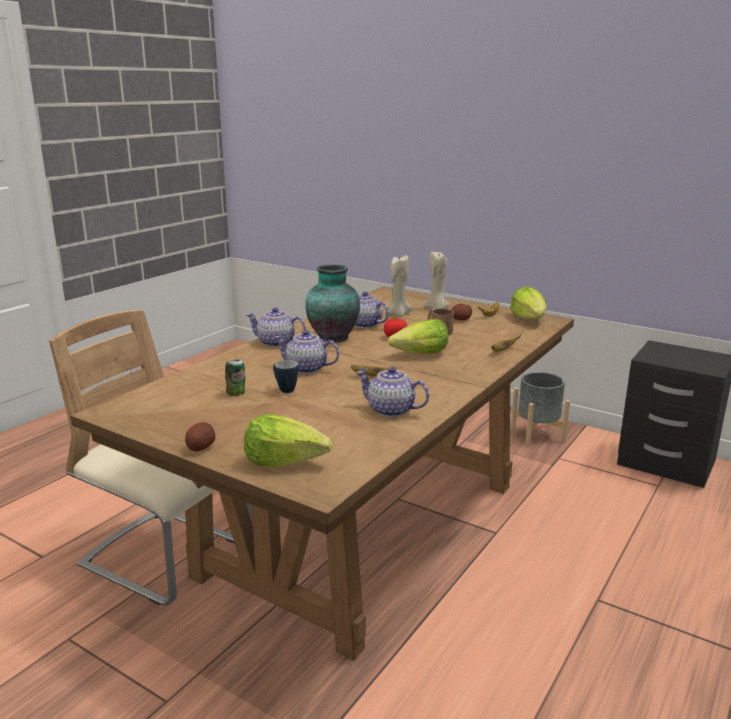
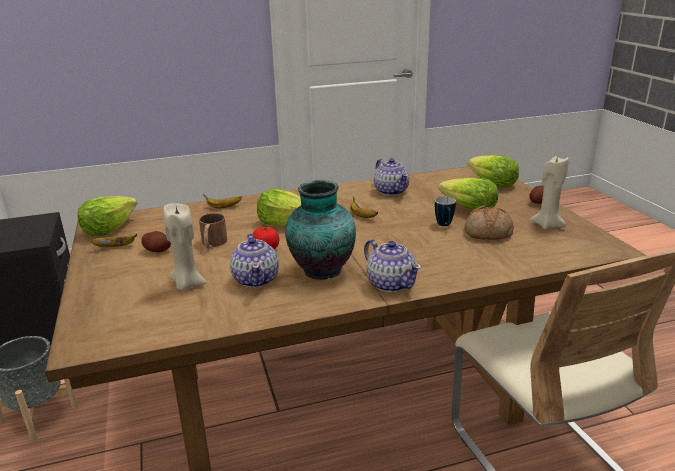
camera: 140 degrees left, 5 degrees up
(236, 393) = (487, 233): can -> bread
(280, 413) = (468, 209): none -> lettuce
(307, 369) = (402, 239): teapot -> none
(437, 308) = (131, 277): beige candle -> beige candle (547, 225)

